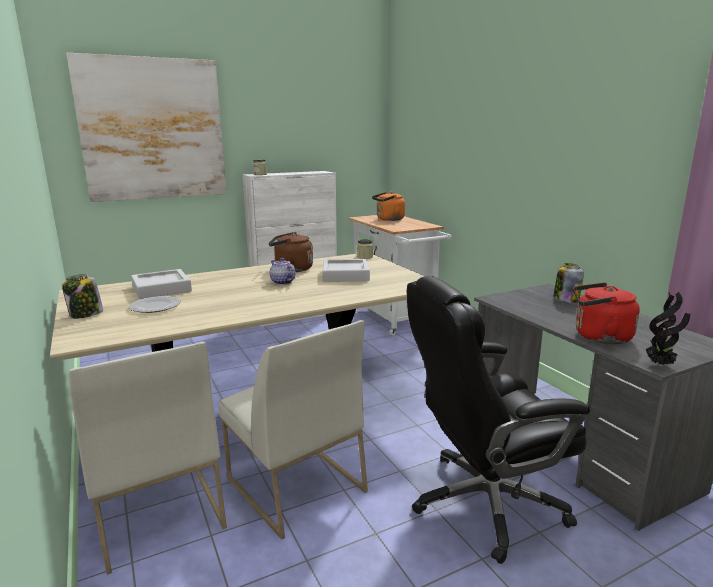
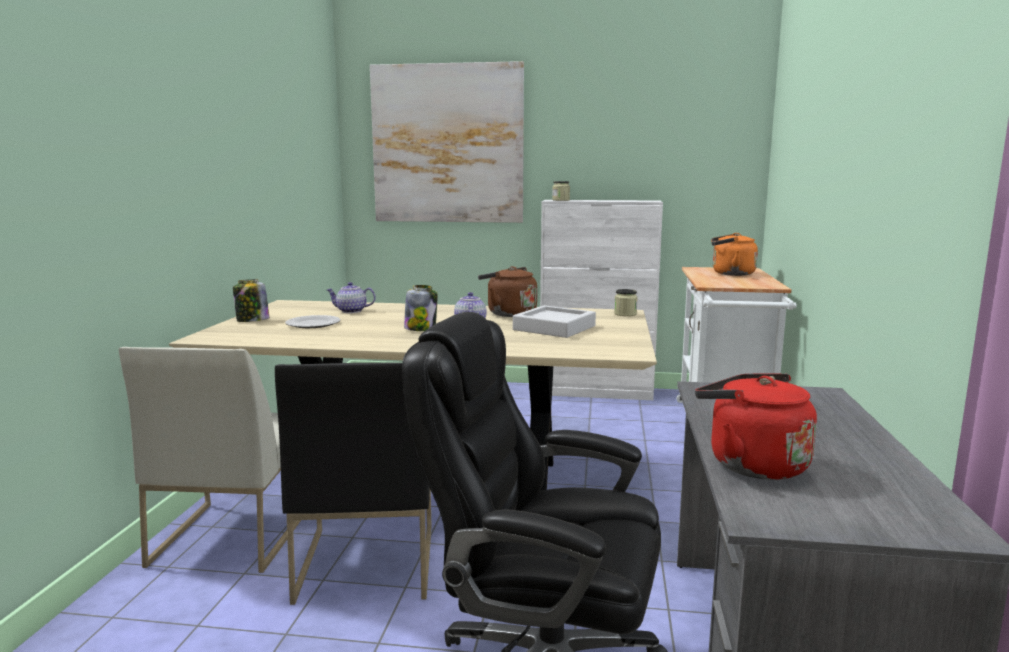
camera: 35 degrees right, 5 degrees down
(161, 289) = (351, 311): grey tray -> teapot
(294, 485) = (366, 561): white chair -> black chair
(565, 299) = (819, 411): jar -> jar (420, 329)
(661, 365) = (766, 522): potted plant -> none

